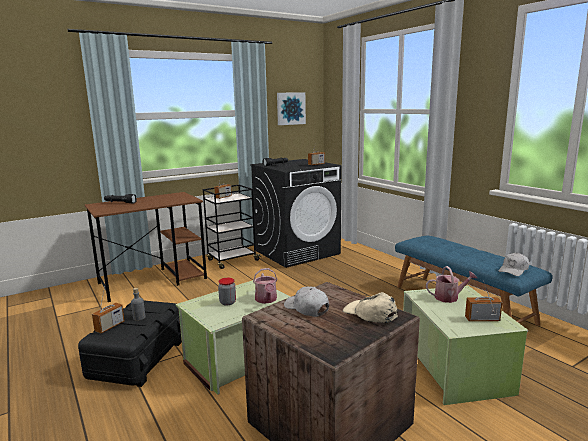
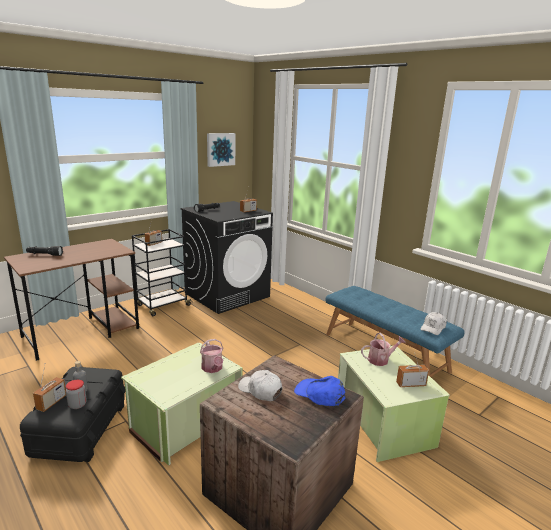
camera: 10 degrees left, 5 degrees up
(227, 302) = (174, 373): jar -> jar (77, 405)
(370, 313) = (319, 394): beige cap -> blue cap

